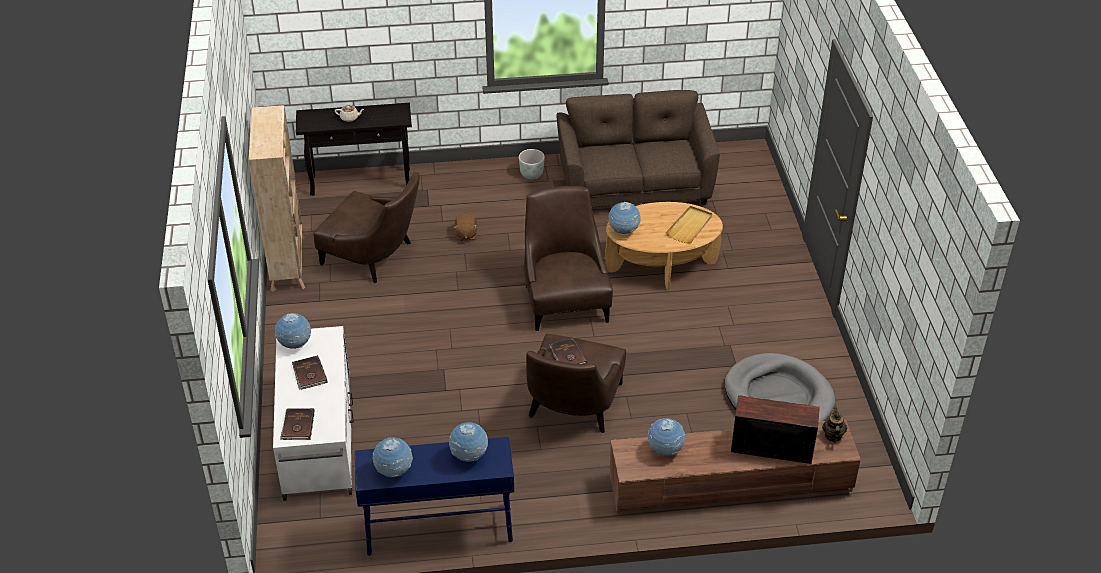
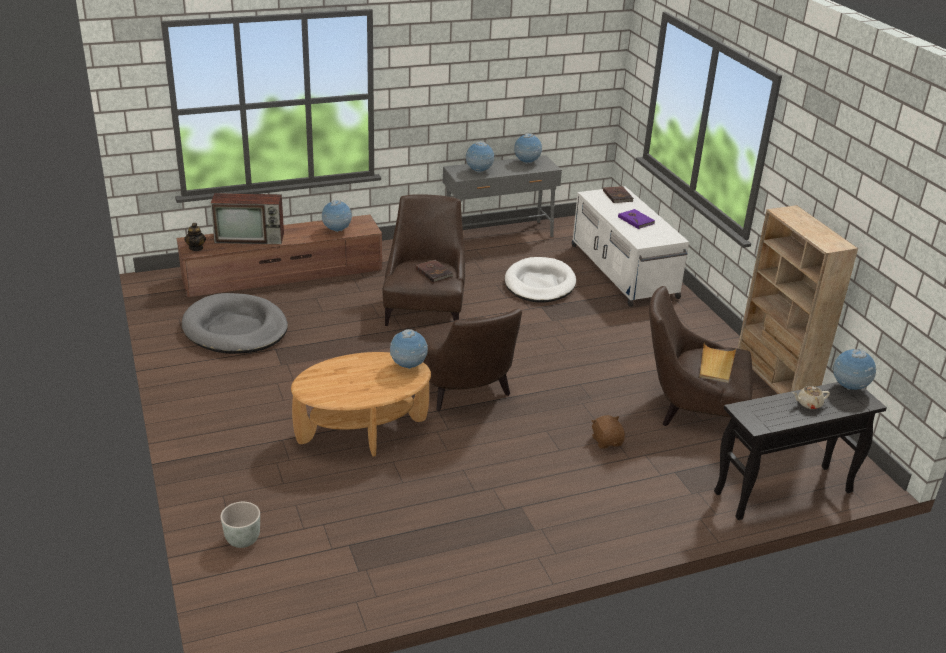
camera: 165 degrees right, 10 degrees down
(295, 345) = (664, 234): globe -> globe (849, 387)
(309, 374) = (636, 220): brown book -> purple book
(429, 426) = (539, 284): none -> white dog bed
(438, 528) = (498, 236): blue console table -> grey console table
(532, 174) = (568, 535): grey planter -> grey planter (242, 540)
(635, 186) = (417, 537): brown sofa -> none
(689, 226) = (331, 379): beige tray -> beige tray (716, 365)

